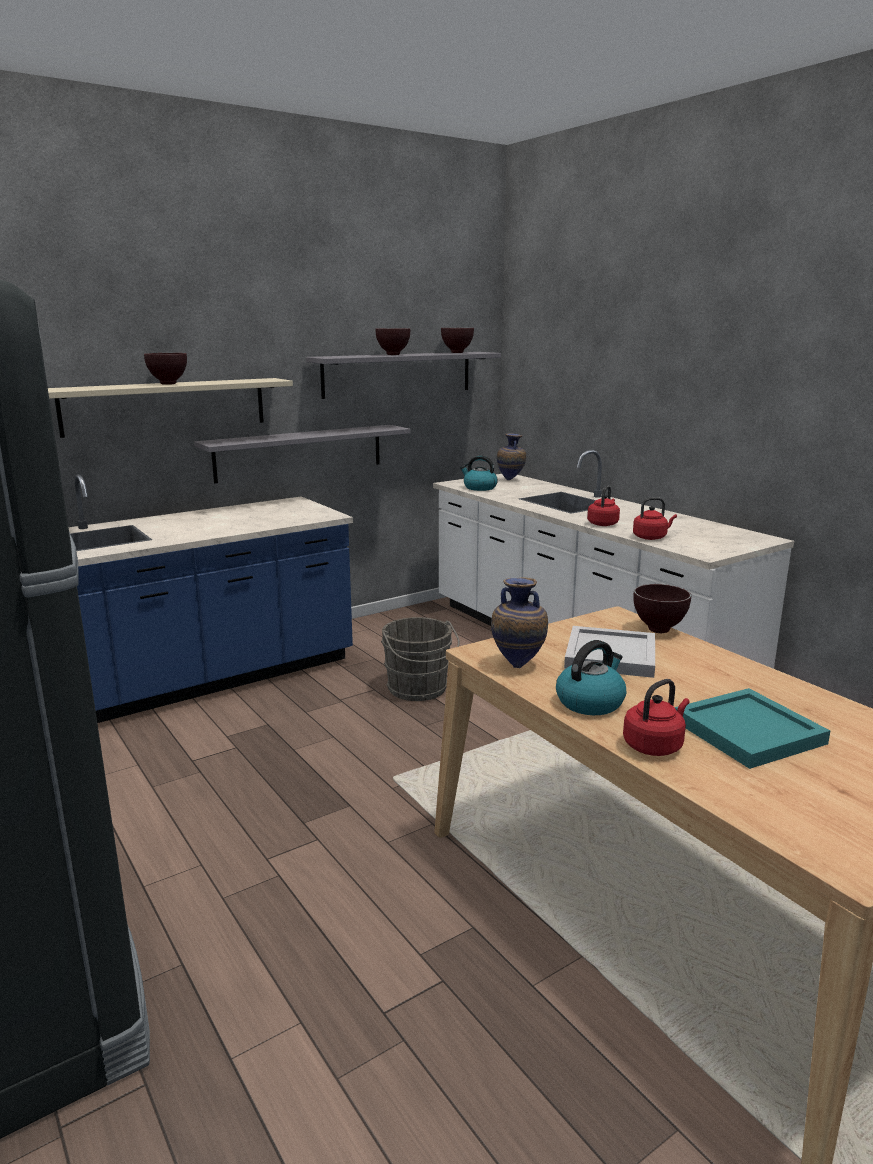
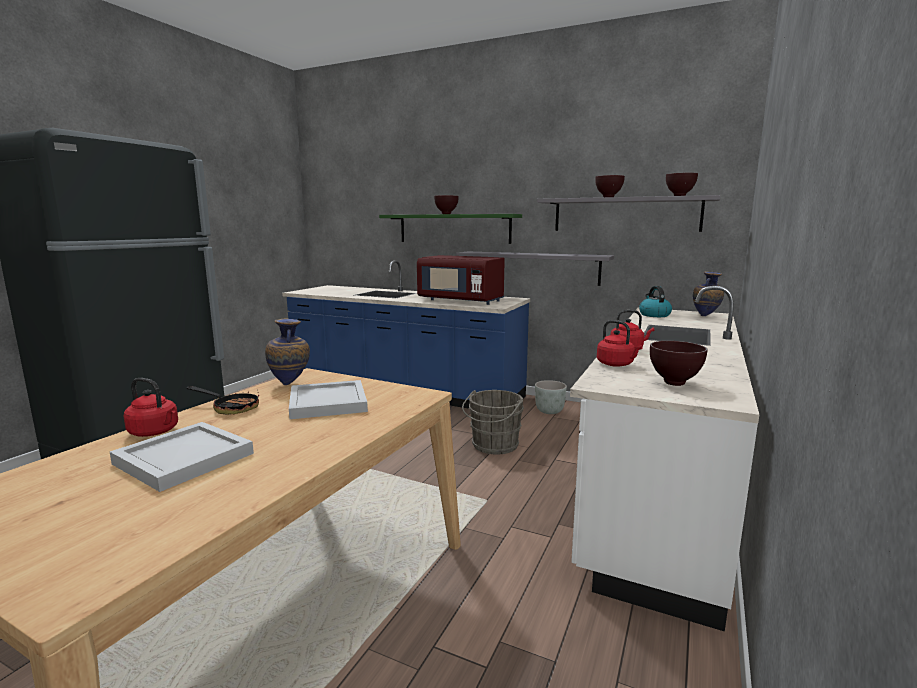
camera: 60 degrees right, 5 degrees down
(166, 406) = (454, 228): beige shelf -> green shelf
(256, 519) = (461, 301): none -> red microwave
(370, 635) = (550, 411): none -> grey planter
(590, 702) = (231, 408): kettle -> frying pan
(659, 630) = (405, 410): brown bowl -> brown bowl (675, 383)
(748, 733) = (182, 459): turquoise tray -> white tray

